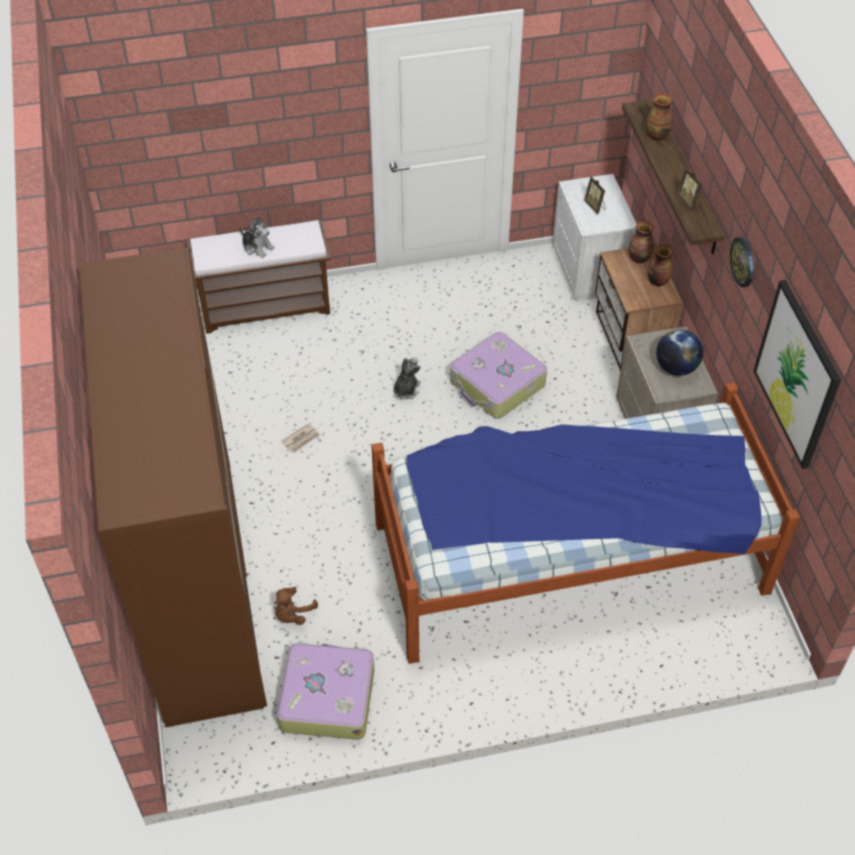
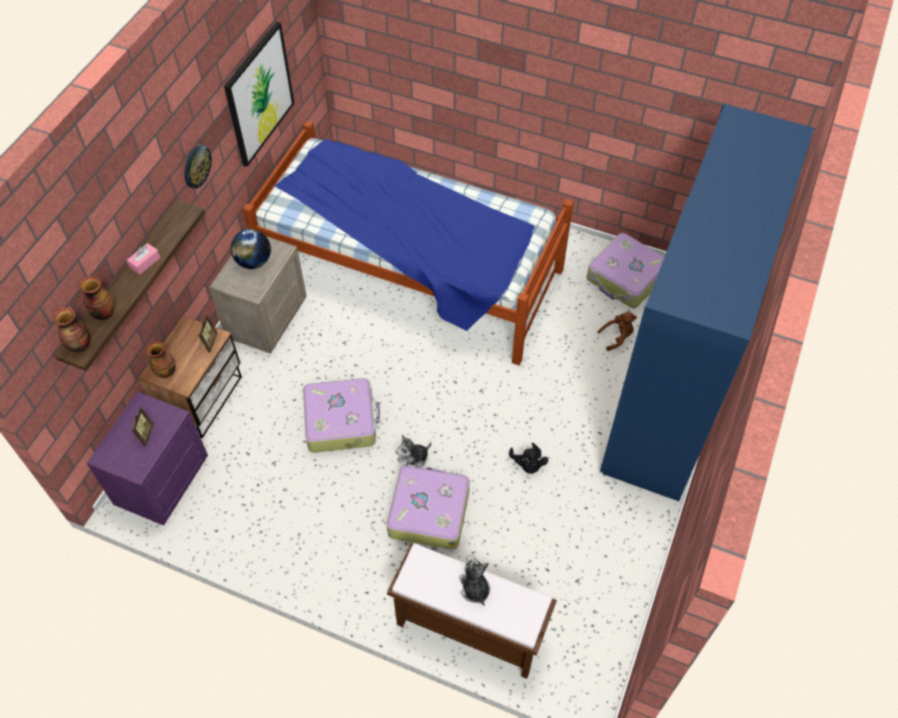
camera: 145 degrees left, 5 degrees up
(200, 587) = (672, 389): brown wardrobe -> blue wardrobe
(301, 439) = (528, 464): newspaper -> black plush toy
(360, 360) = (428, 511): none -> suitcase
(590, 271) = (161, 481): white nightstand -> purple nightstand
(657, 281) = (178, 343): vase -> vase (80, 346)
(677, 179) = (145, 262): none -> pink tissue box
(689, 202) = (164, 238): picture frame -> picture frame (208, 342)

